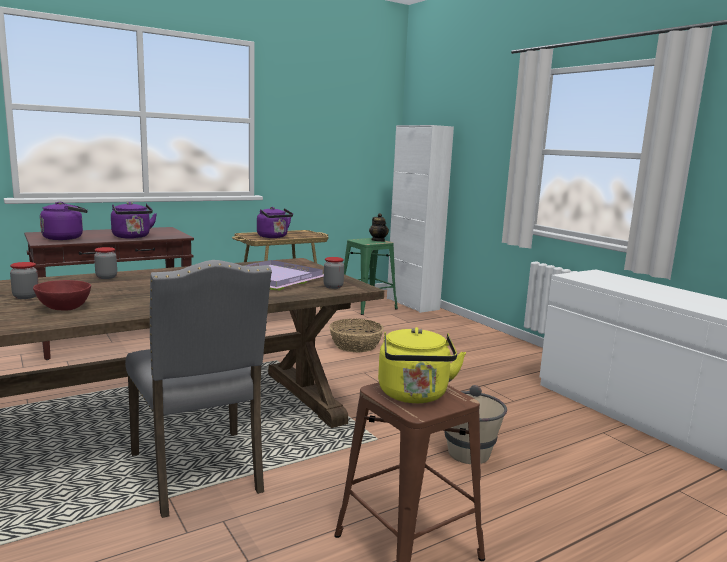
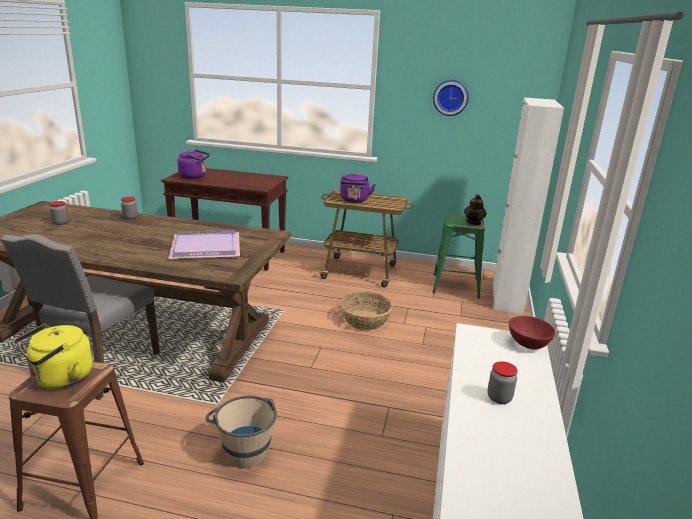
camera: 45 degrees right, 10 degrees up
(63, 308) = (50, 237): red bowl -> red bowl (527, 343)
(132, 237) = (231, 183): purple kettle -> none
(323, 130) = (450, 97): none -> wall clock
(333, 287) = (217, 268): jar -> jar (499, 398)

